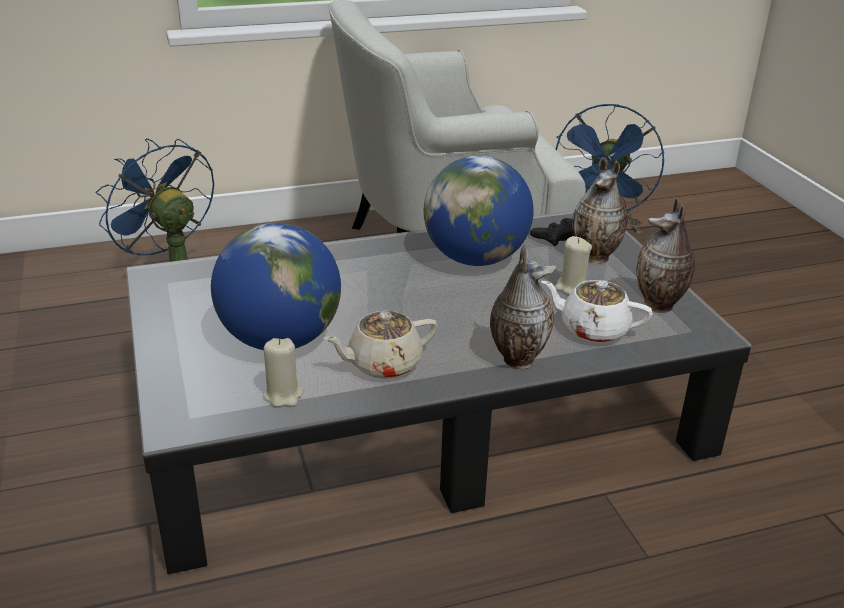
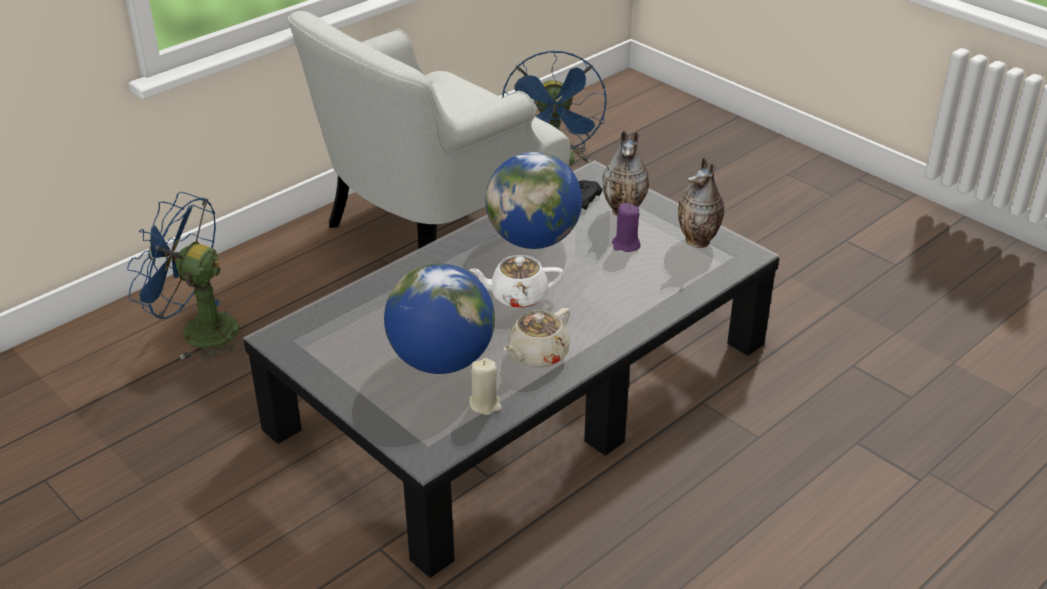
camera: 25 degrees left, 5 degrees up
(516, 358) = (630, 318): vase -> none
(571, 287) = (626, 245): beige candle -> purple candle
(592, 329) = (666, 277): white teapot -> white teapot (517, 296)

